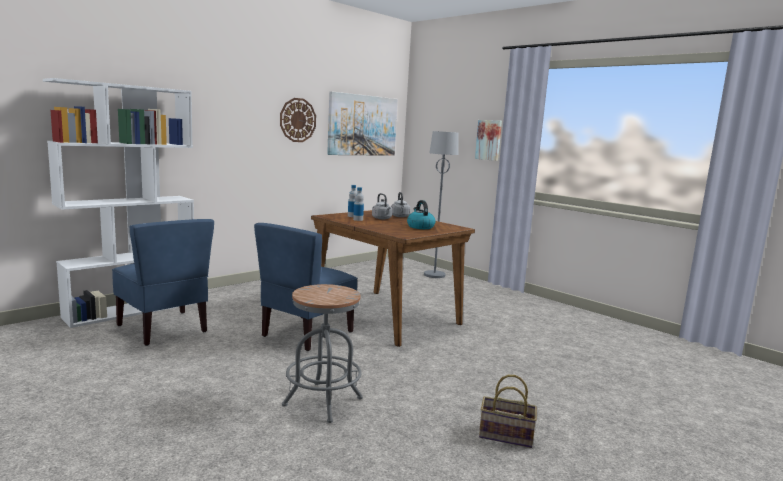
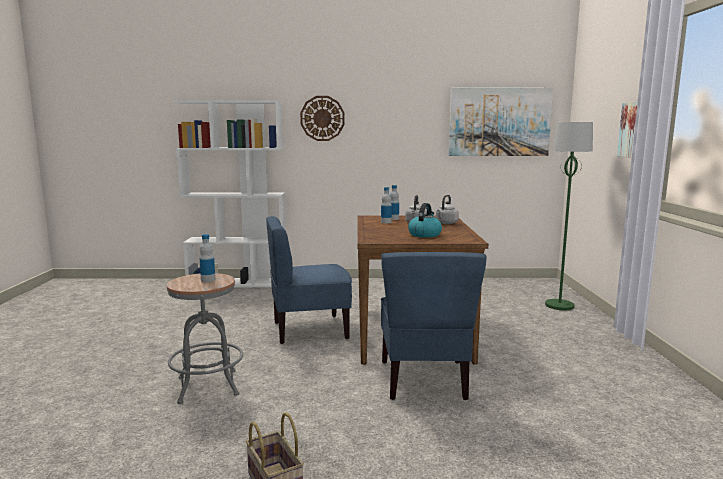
camera: 45 degrees right, 0 degrees up
(164, 328) = (229, 300): blue chair -> blue chair (424, 380)
(297, 120) = (410, 120): wall clock -> wall clock (322, 118)
(328, 291) = (208, 280): none -> bottle
(434, 275) = (559, 305): grey floor lamp -> green floor lamp

